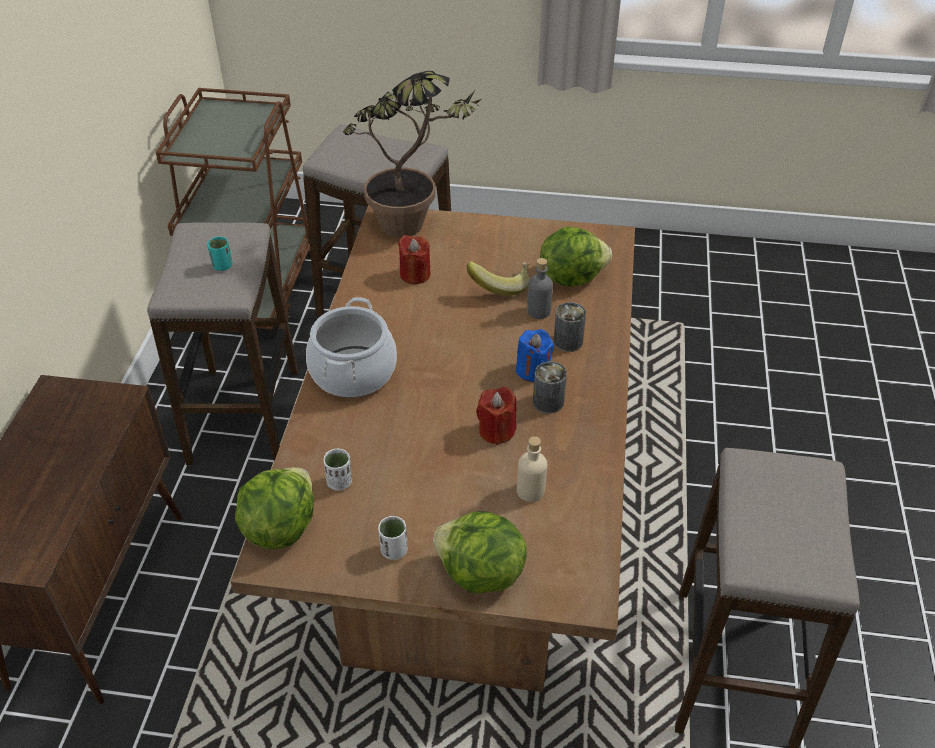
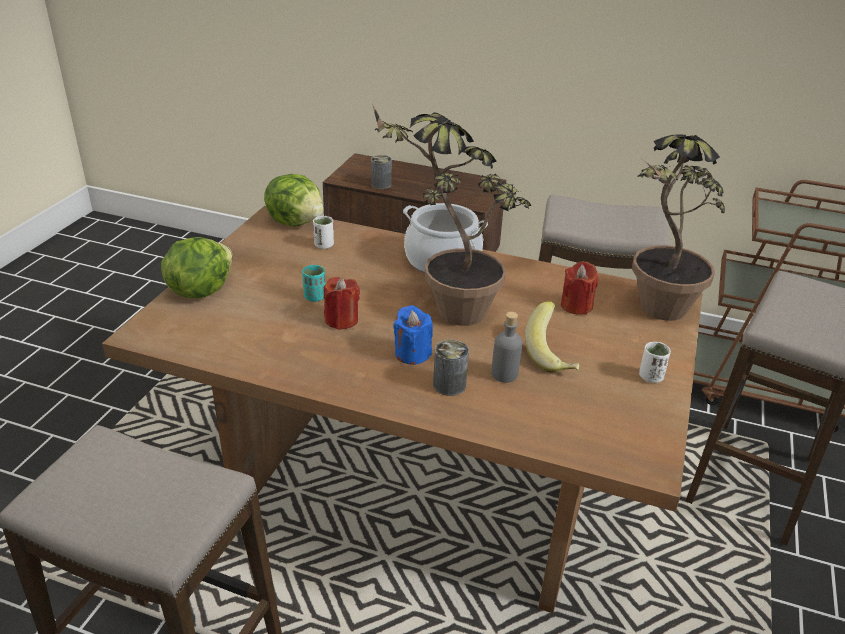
camera: 100 degrees right, 10 degrees down
(222, 266) = (603, 223): turquoise cup -> turquoise cup (315, 297)
(394, 550) = (247, 259): white cup -> white cup (650, 377)
(446, 358) = (446, 307): none -> potted plant
(530, 491) = (263, 326): beige bottle -> none
(548, 402) = (364, 355): can -> can (381, 184)
(571, 277) = (564, 410): lettuce -> none

